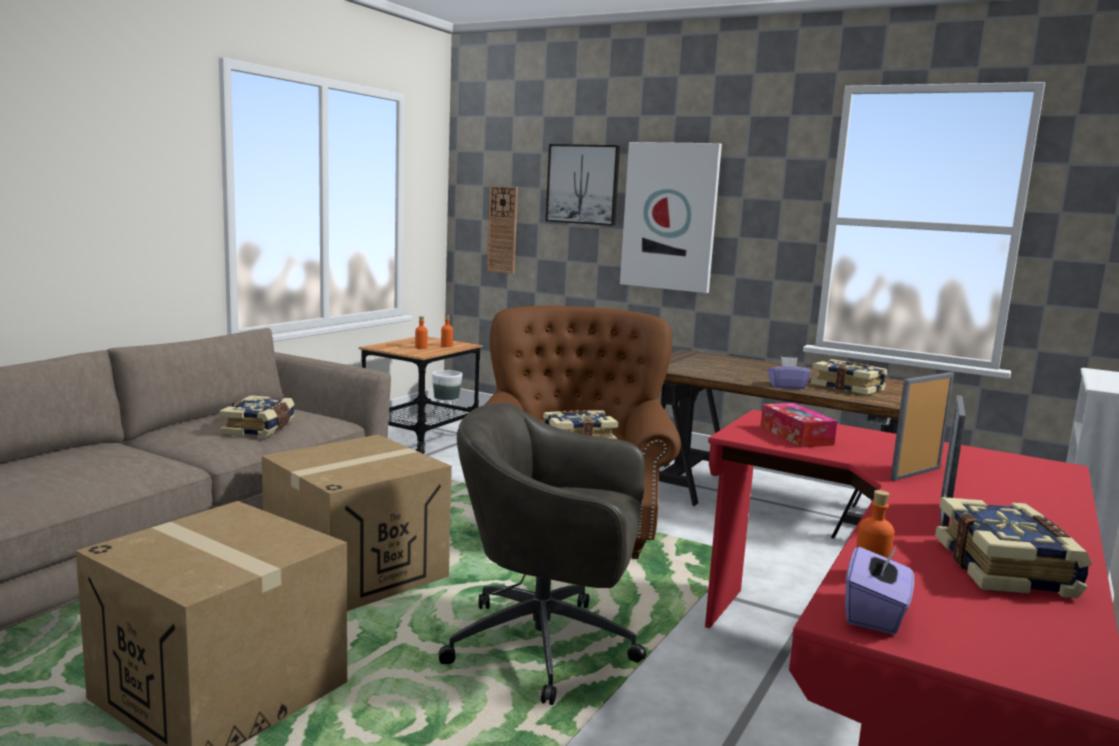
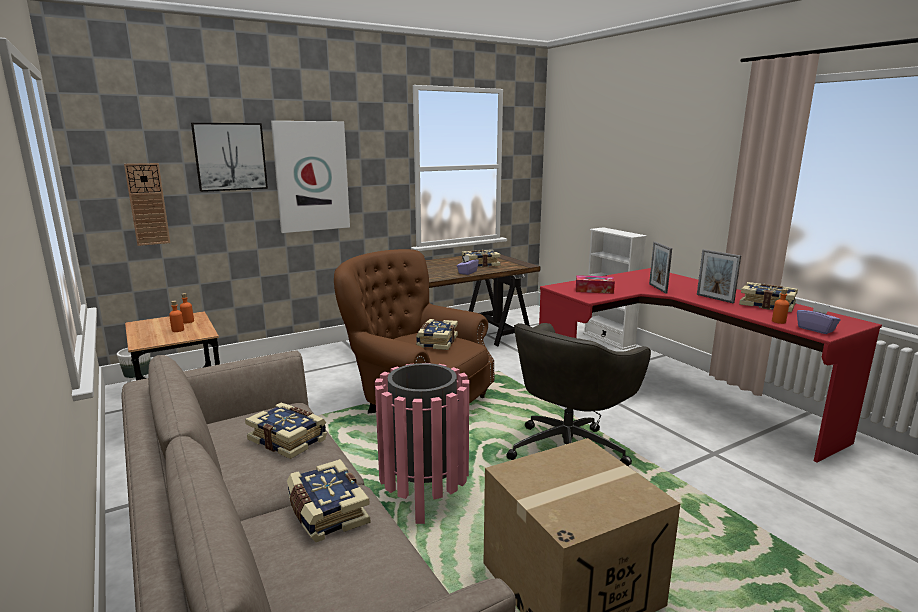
camera: 60 degrees left, 5 degrees up
(133, 460) = (326, 512): none -> book
(356, 572) = (424, 495): cardboard box -> pink trash can

